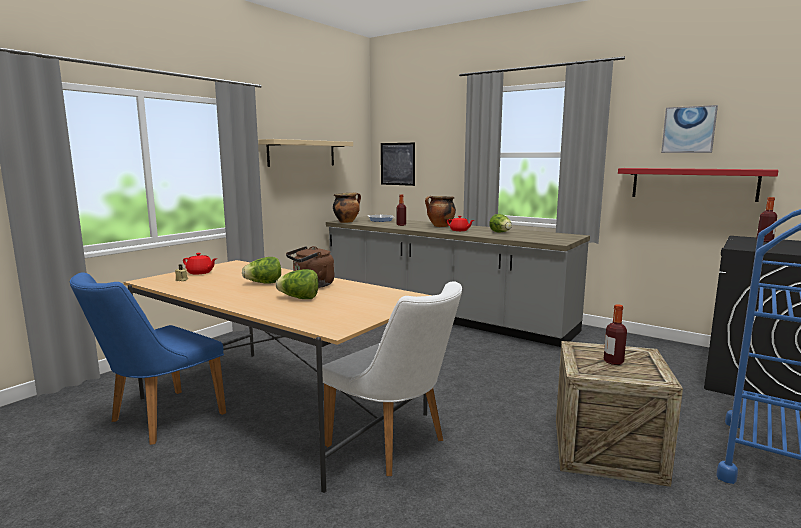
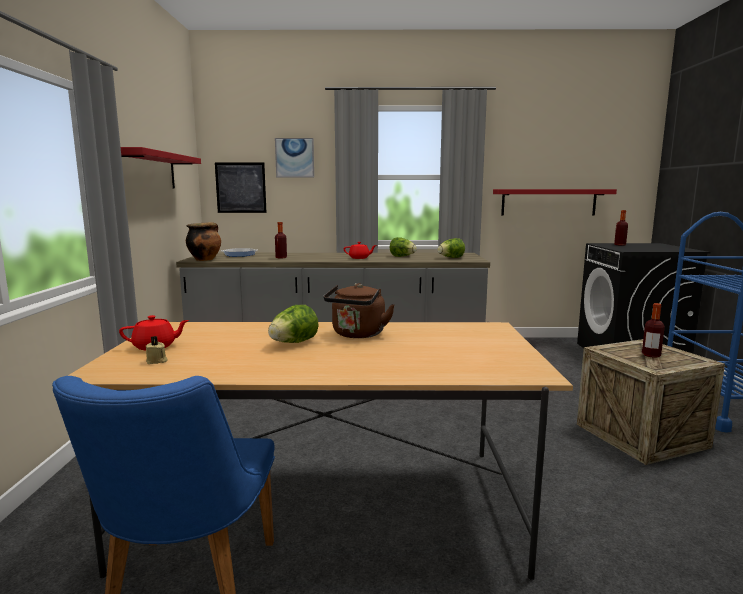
camera: 35 degrees left, 0 degrees up
(299, 298) = (391, 351): lettuce -> lettuce (451, 258)
(302, 153) = (148, 170): beige shelf -> red shelf
(394, 445) = (508, 497): white chair -> none
(440, 226) = (327, 256): cooking pot -> none
(688, 129) = (543, 156): picture -> picture (294, 158)

